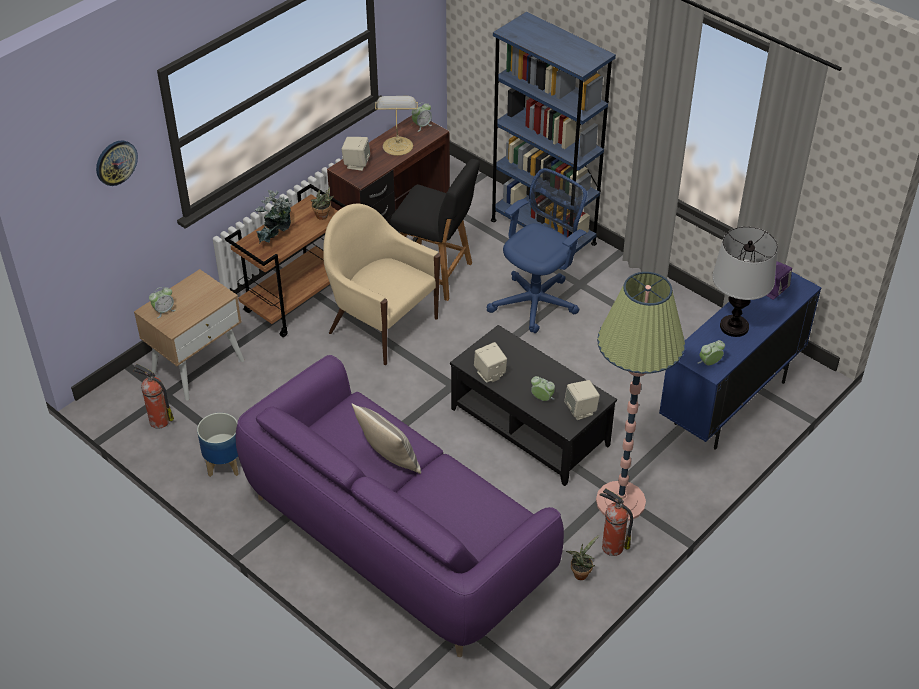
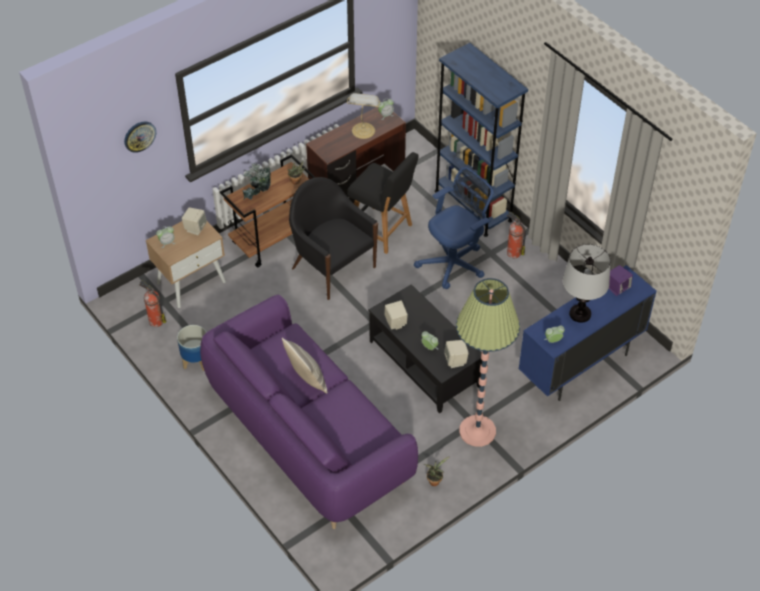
camera: 10 degrees right, 5 degrees up
(356, 164) = (329, 142): beige speaker -> beige speaker (195, 228)
(381, 324) = (332, 267): beige armchair -> black armchair
(611, 546) = (462, 464): fire extinguisher -> fire extinguisher (513, 252)

